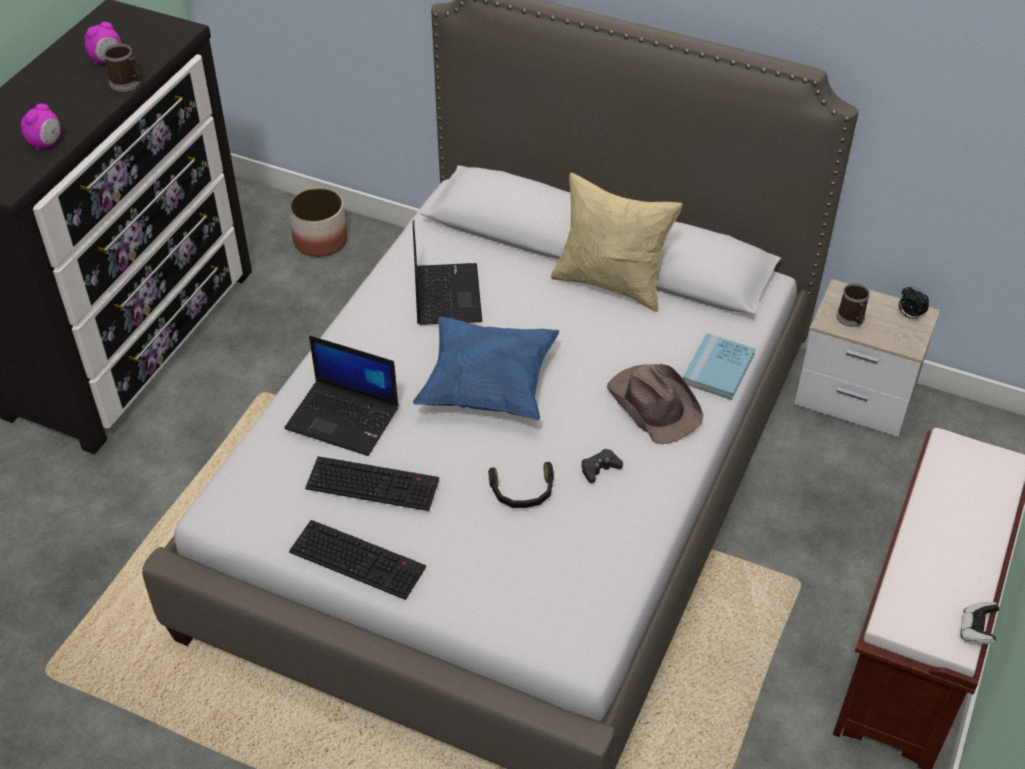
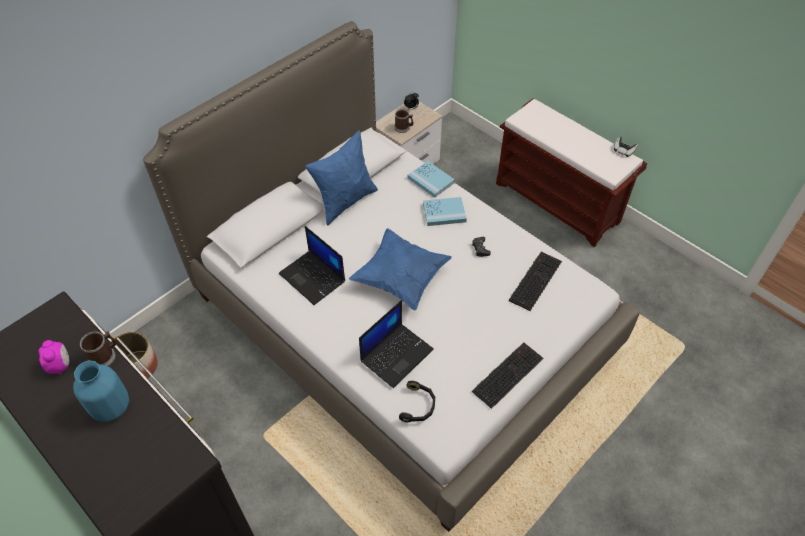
camera: 70 degrees left, 5 degrees up
(46, 144) = (149, 425): alarm clock -> none
(63, 111) = (112, 407): none -> blue vase
(374, 483) = (455, 351): keyboard -> keyboard (535, 280)
(446, 294) = (313, 278): laptop -> laptop turned 150 degrees counterclockwise
(522, 492) = (485, 286): black headphones -> black headphones (418, 406)
(611, 283) = (345, 201): beige pillow -> blue pillow
(654, 404) = (444, 213): brown hat -> blue book

